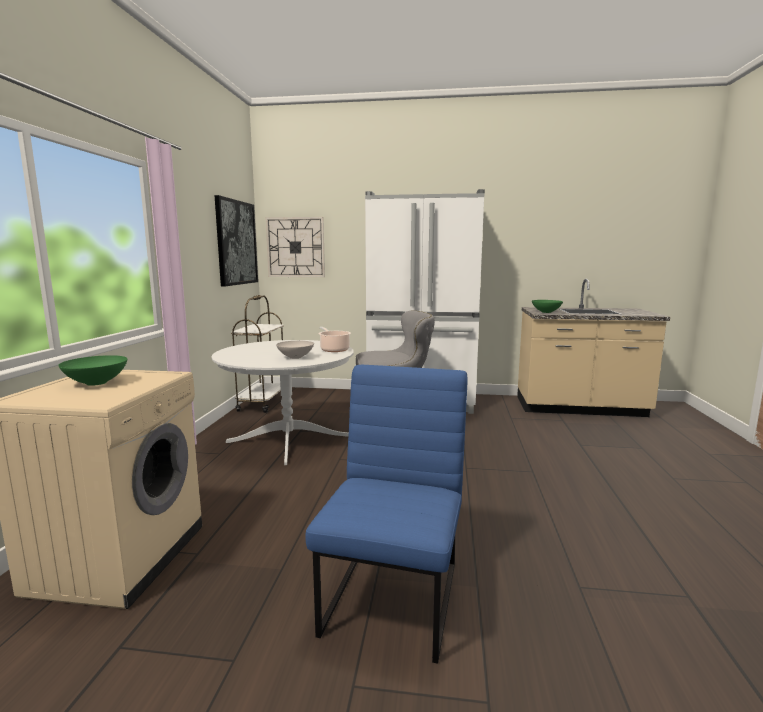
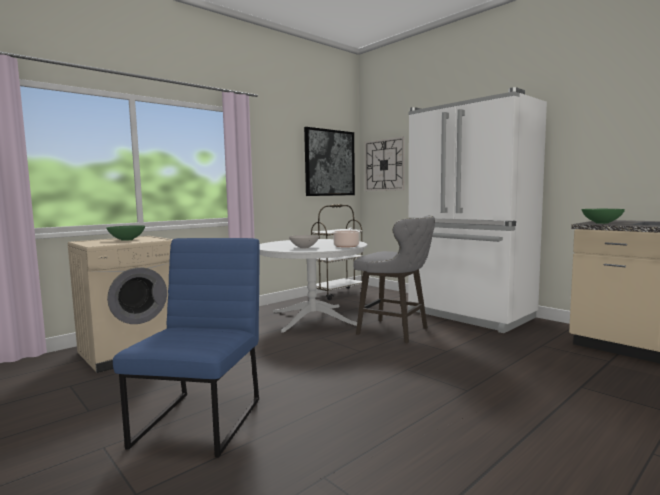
camera: 40 degrees right, 5 degrees down
(394, 594) = (202, 419): blue chair -> blue chair turned 45 degrees counterclockwise

